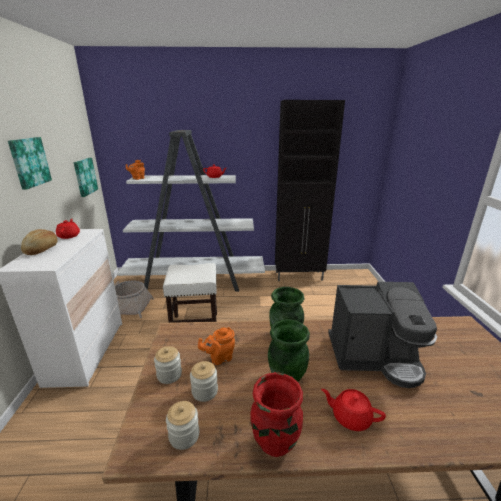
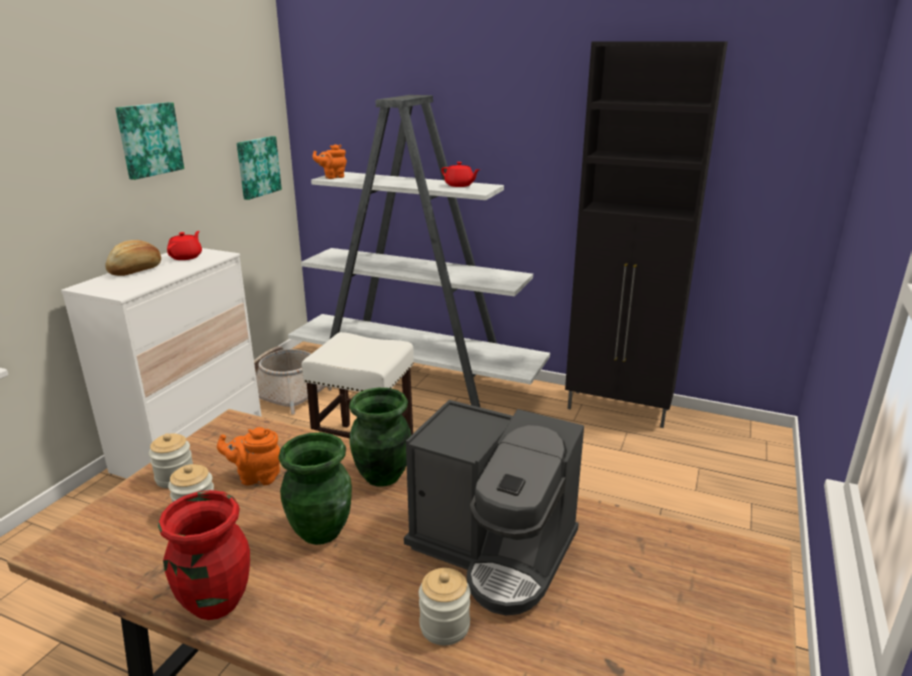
camera: 25 degrees right, 0 degrees up
(184, 435) = (123, 552): jar -> jar (444, 626)
(350, 417) = (351, 614): red teapot -> none

